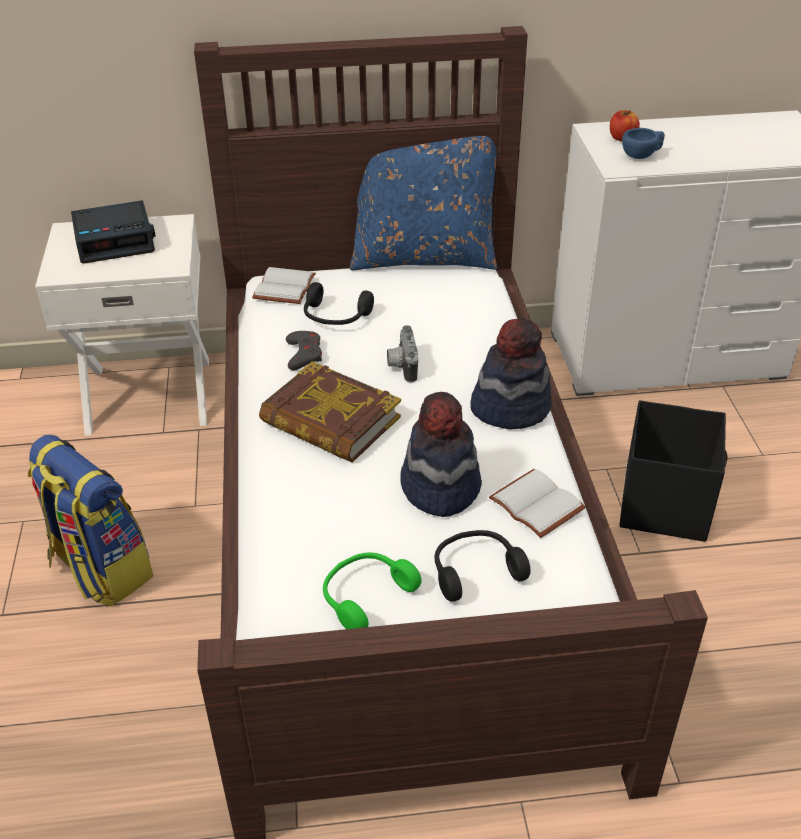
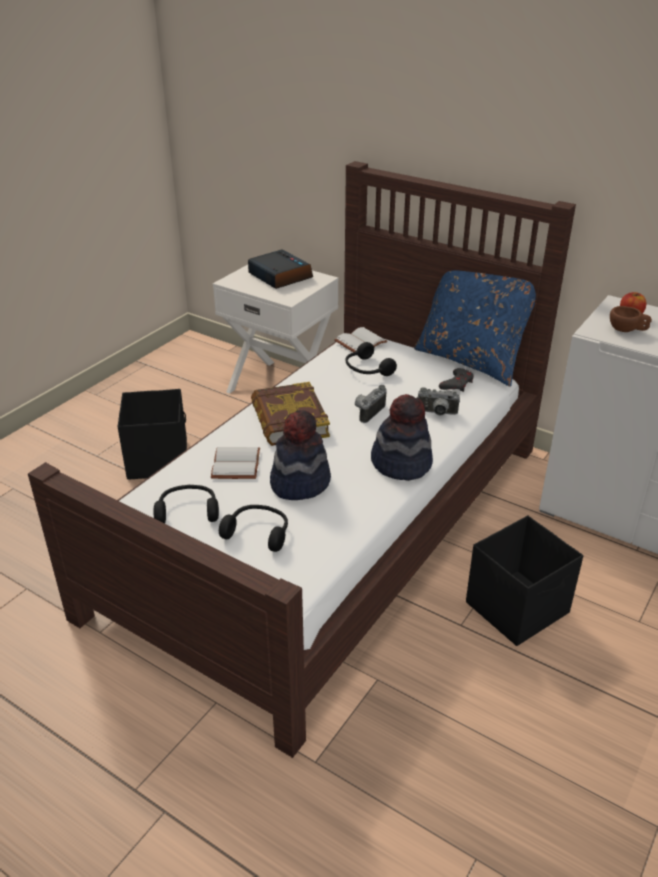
camera: 40 degrees right, 5 degrees down
(99, 569) = (158, 459): backpack -> black storage box
(115, 240) = (279, 276): alarm clock -> alarm clock turned 150 degrees counterclockwise
(304, 354) = (323, 380): grey game controller -> grey game controller (457, 384)
(365, 596) = (188, 511): green headphones -> black headphones
(472, 333) = (437, 413): none -> camera
(539, 504) = (342, 521): white book -> white book (237, 465)
(642, 155) = (627, 330): blue cup -> brown cup

